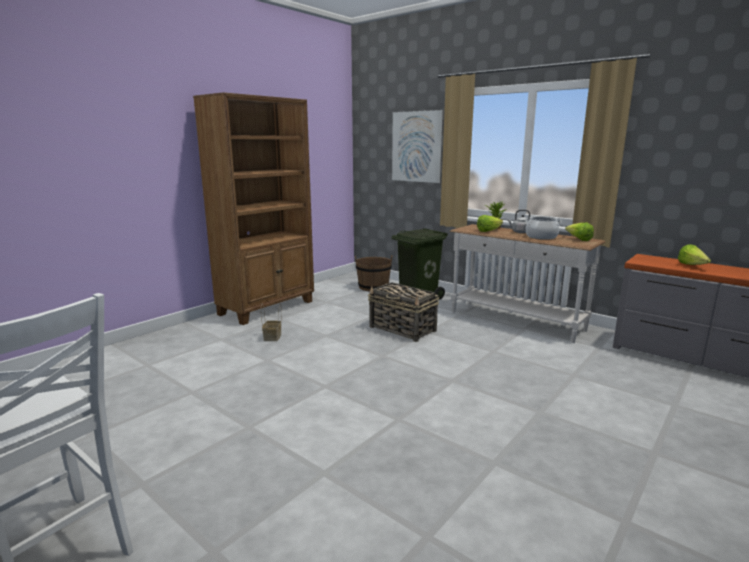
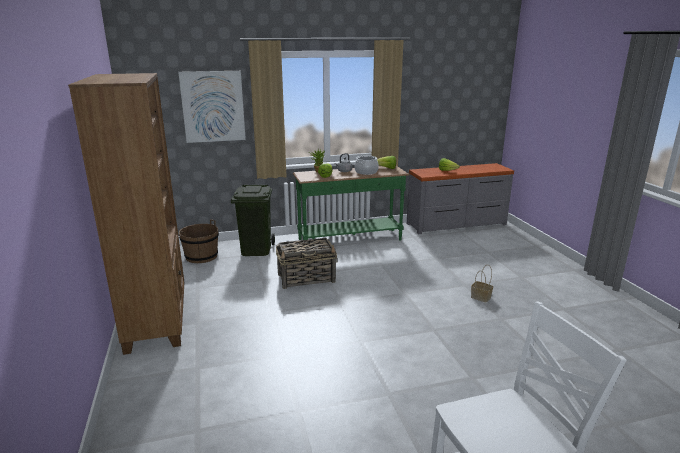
camera: 55 degrees left, 5 degrees up
(272, 337) = (237, 338): basket -> basket (481, 297)
(515, 321) = (350, 240): white console table -> green console table

